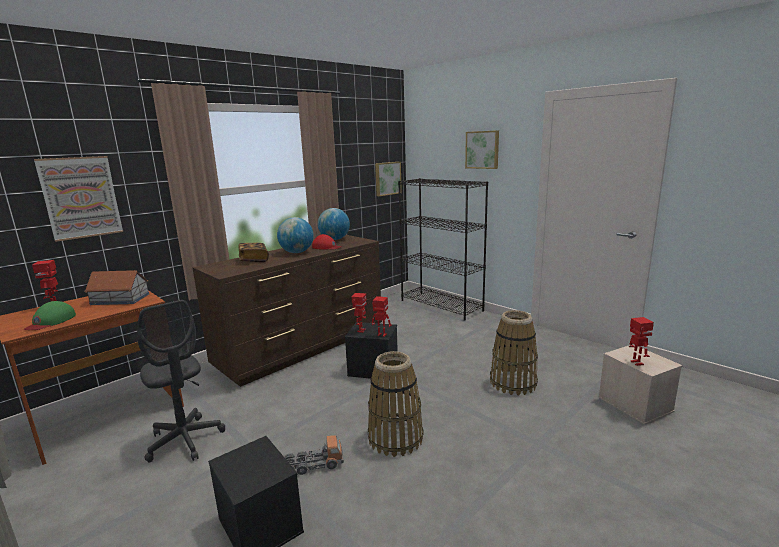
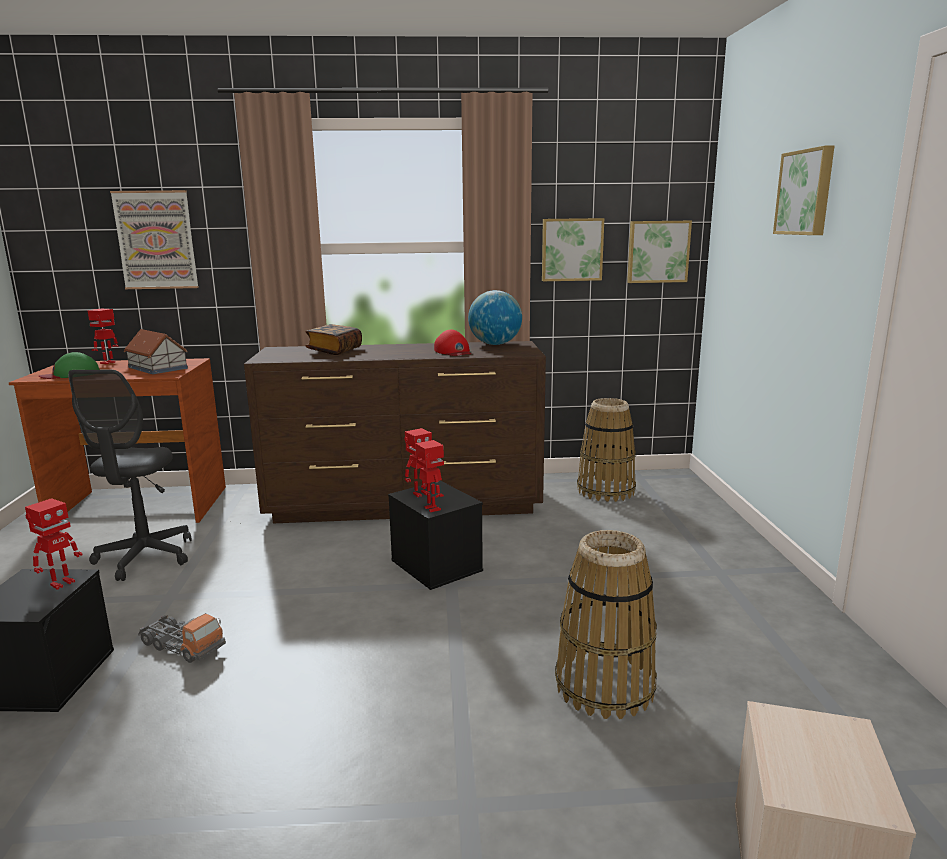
camera: 40 degrees right, 0 degrees up
(297, 252) = (401, 351): globe -> none
(351, 180) = (571, 249): none -> picture
(395, 438) = (306, 668): basket -> basket (606, 490)
(441, 305) = (701, 512): black bookcase -> none
(636, 363) = (784, 758): toy robot -> toy robot (61, 583)

